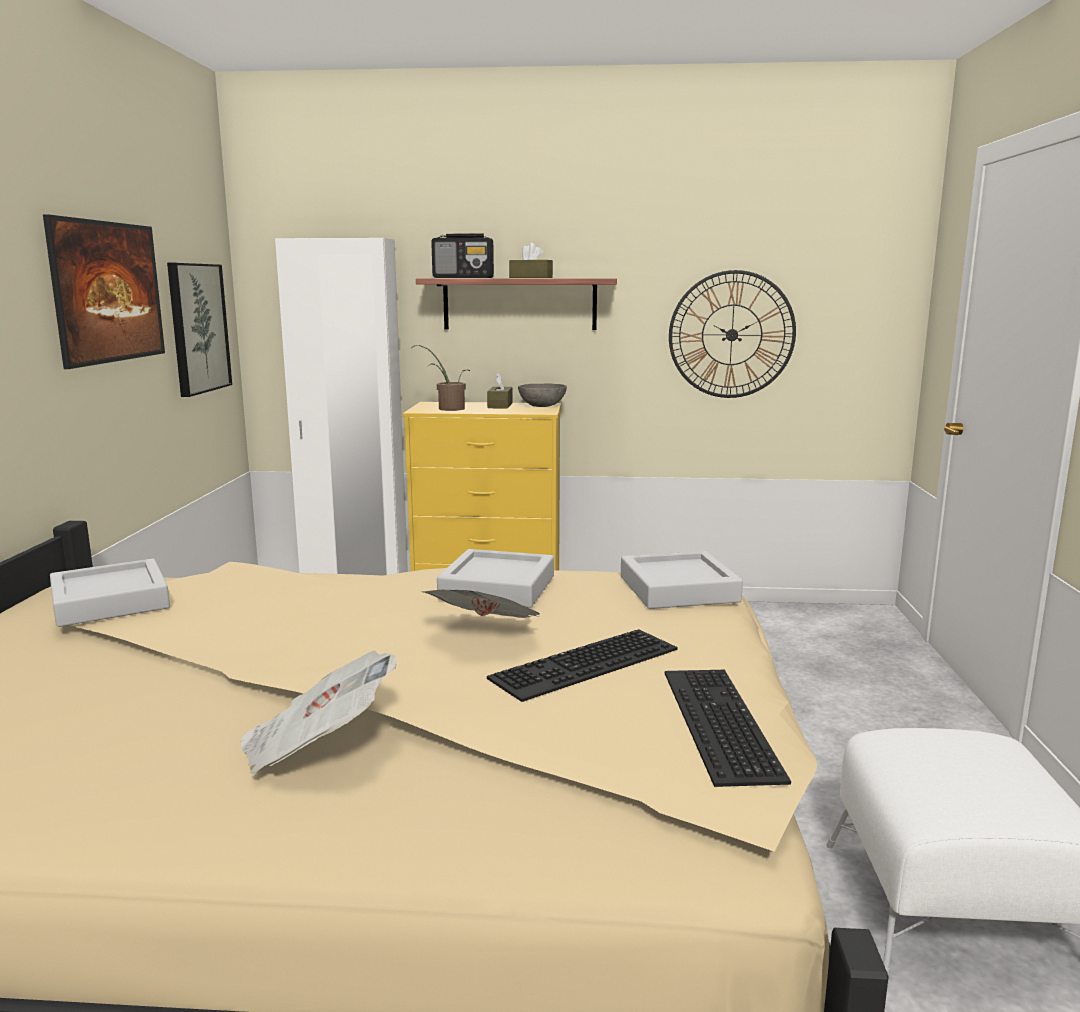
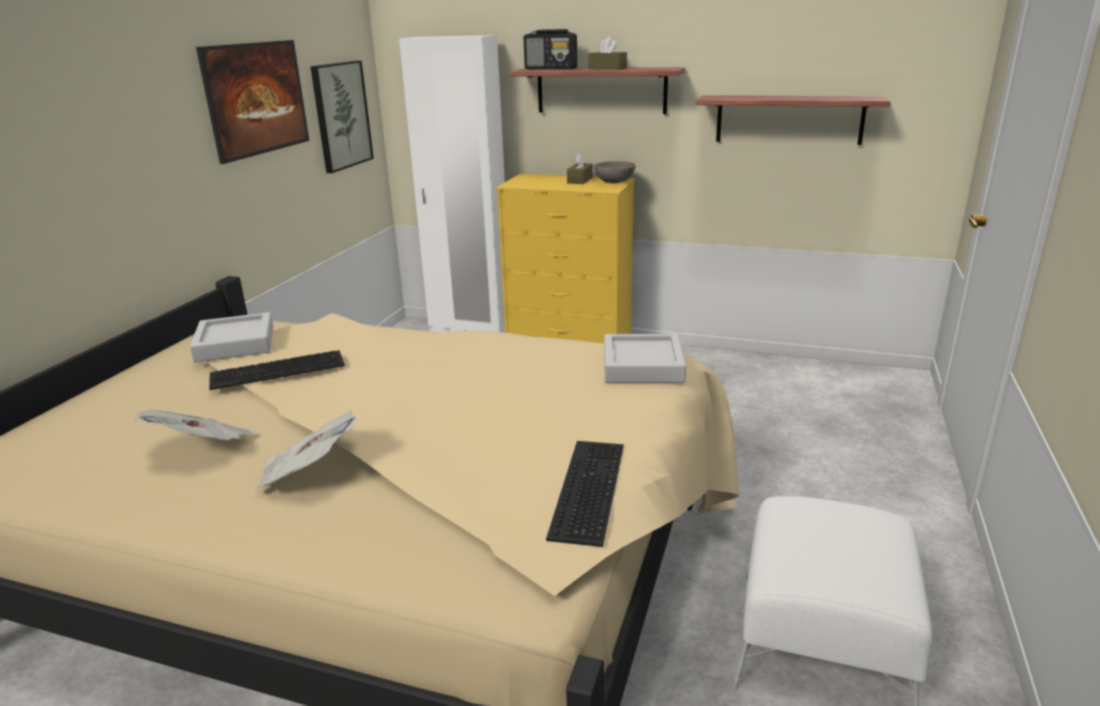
camera: 15 degrees right, 10 degrees up
(447, 409) = (534, 183): potted plant -> none
(486, 635) = (468, 396): newspaper -> newspaper (205, 448)
(497, 587) = (502, 353): grey tray -> none
(586, 665) = (523, 429): keyboard -> keyboard (276, 371)
(731, 335) = (789, 119): wall clock -> shelf

